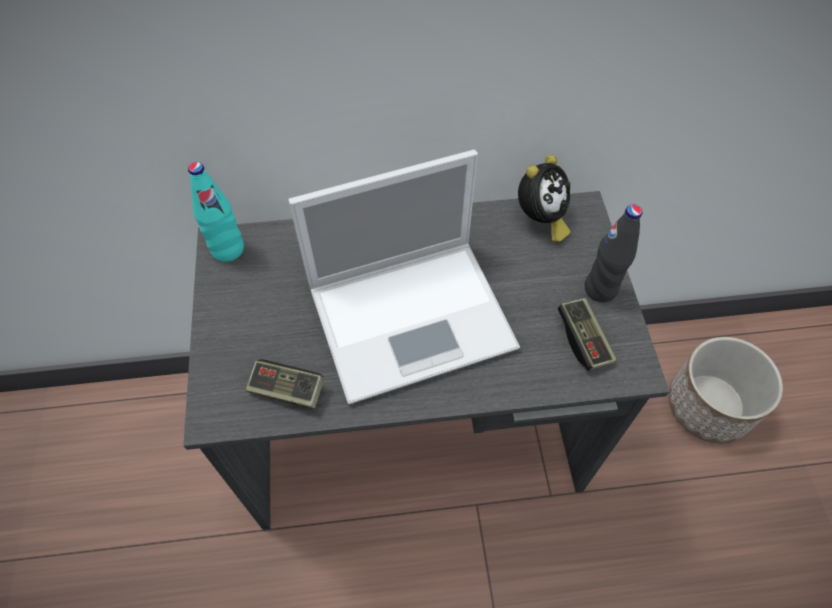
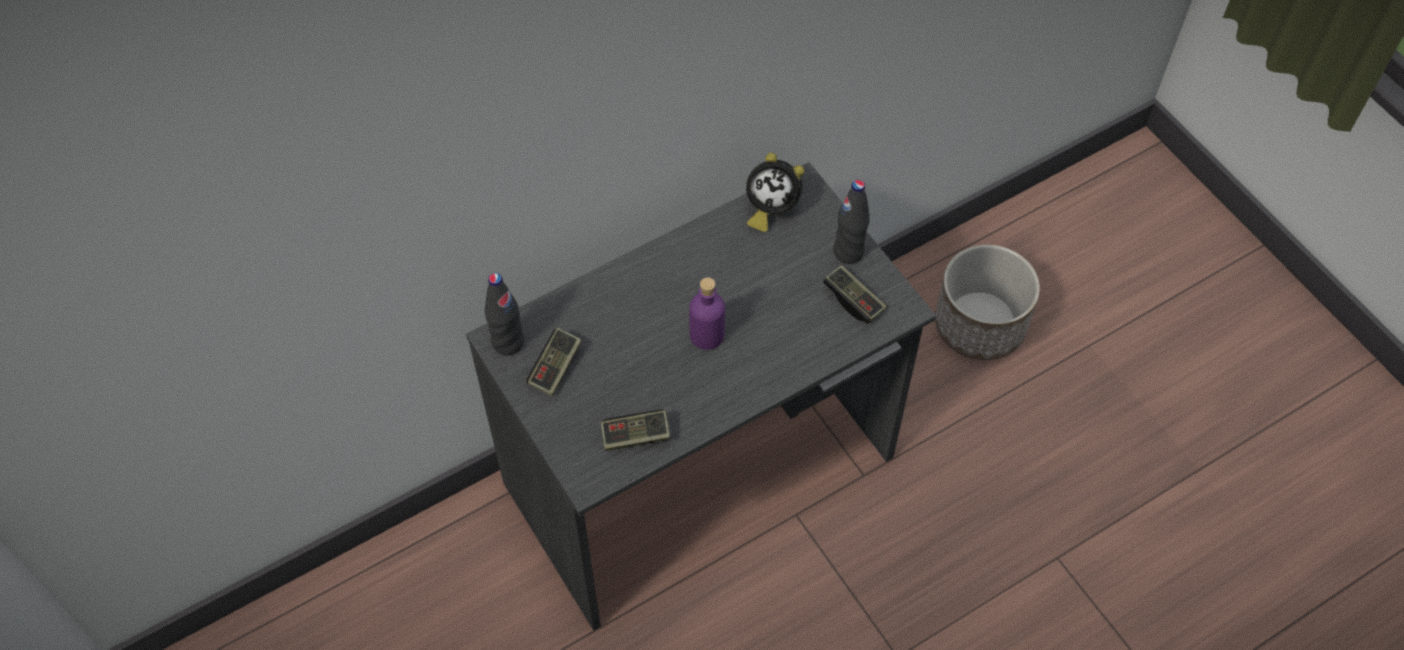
camera: 25 degrees left, 0 degrees up
(228, 249) = (508, 342): turquoise bottle -> black bottle
(254, 290) = (555, 368): none -> game controller
(414, 316) = (707, 335): laptop -> purple bottle
(540, 220) = (770, 209): alarm clock -> alarm clock turned 90 degrees clockwise

